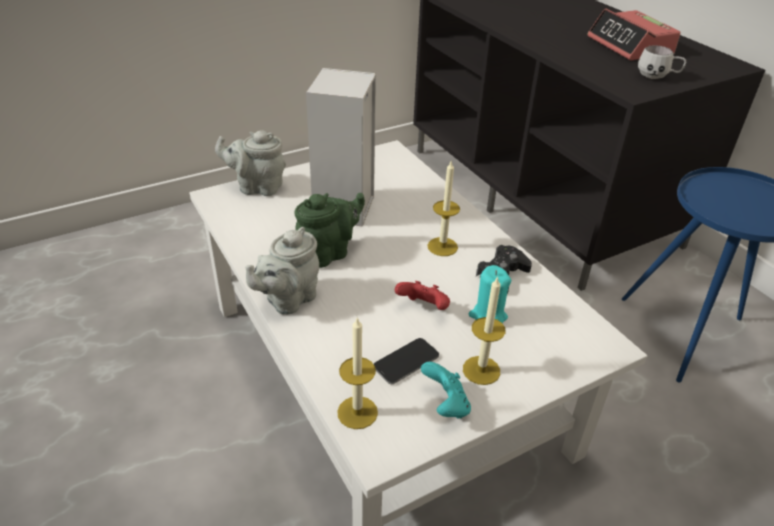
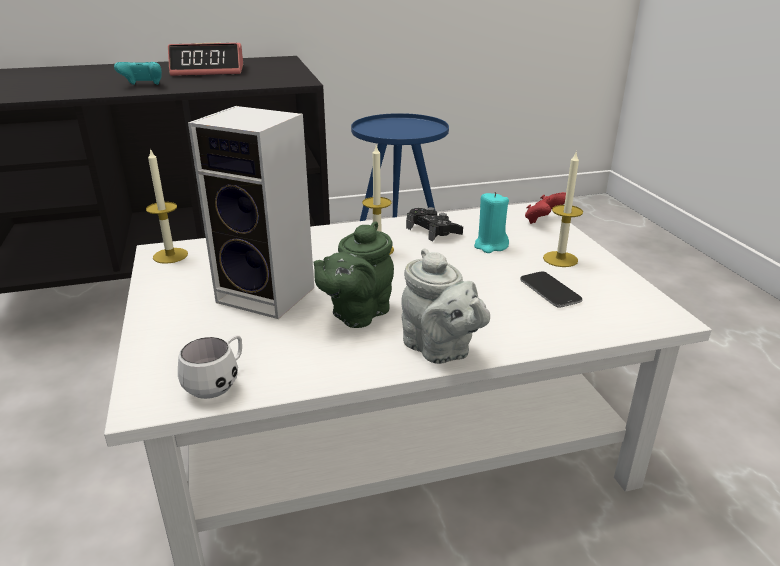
camera: 75 degrees left, 10 degrees down
(257, 187) = (156, 358): grey teapot -> none
(329, 253) = (357, 314): green teapot -> green teapot turned 120 degrees counterclockwise
(357, 412) = (620, 323): candle -> candle (170, 255)
(424, 308) = (473, 272): red game controller -> red game controller (543, 221)
(445, 405) = (604, 280): turquoise game controller -> turquoise game controller (143, 86)
(657, 77) = (279, 73): white mug -> white mug (218, 383)

